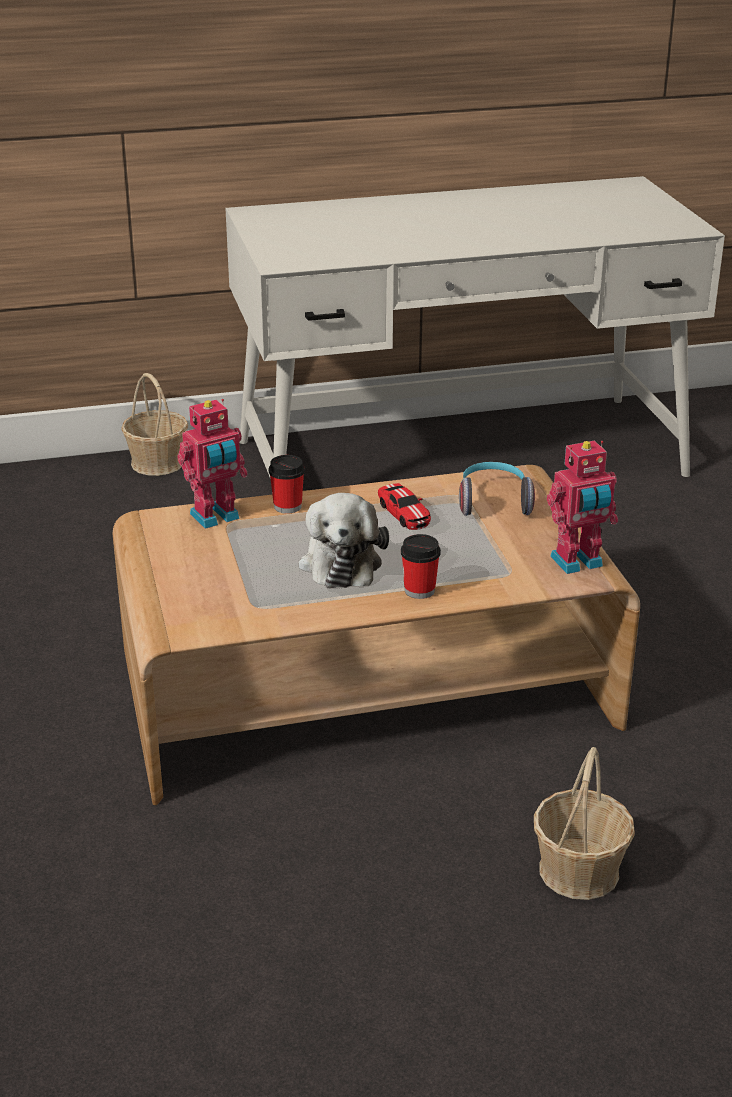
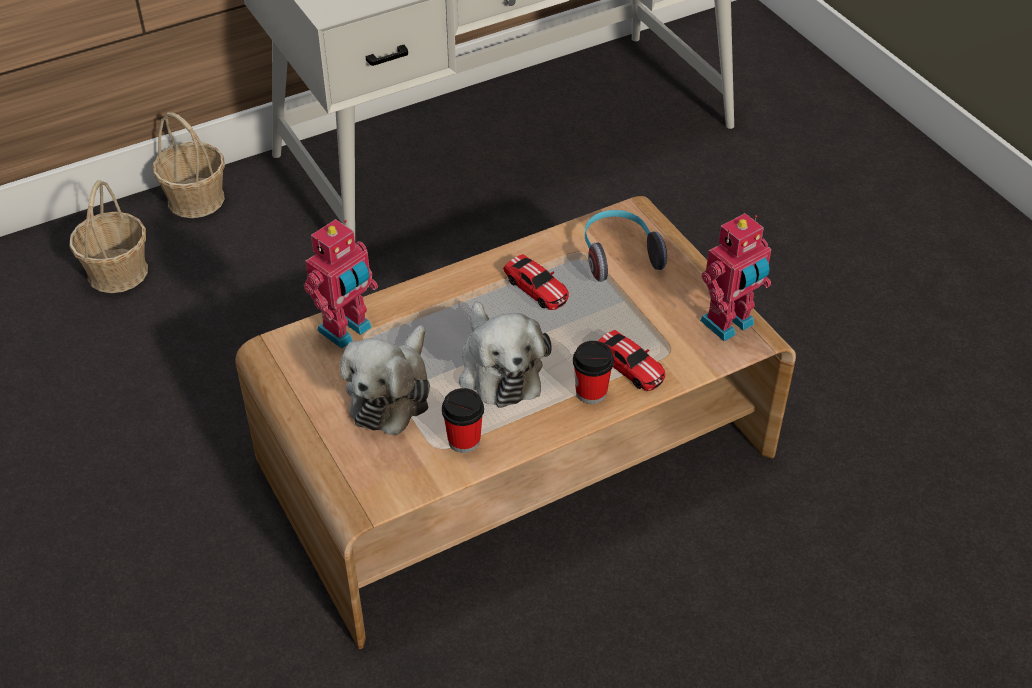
camera: 15 degrees left, 15 degrees up
(234, 564) = (391, 393): none -> plush toy
(287, 506) = (415, 301): cup -> cup (464, 440)
(466, 577) = (629, 366): none -> toy car
(579, 870) = (786, 633): basket -> basket (118, 272)

